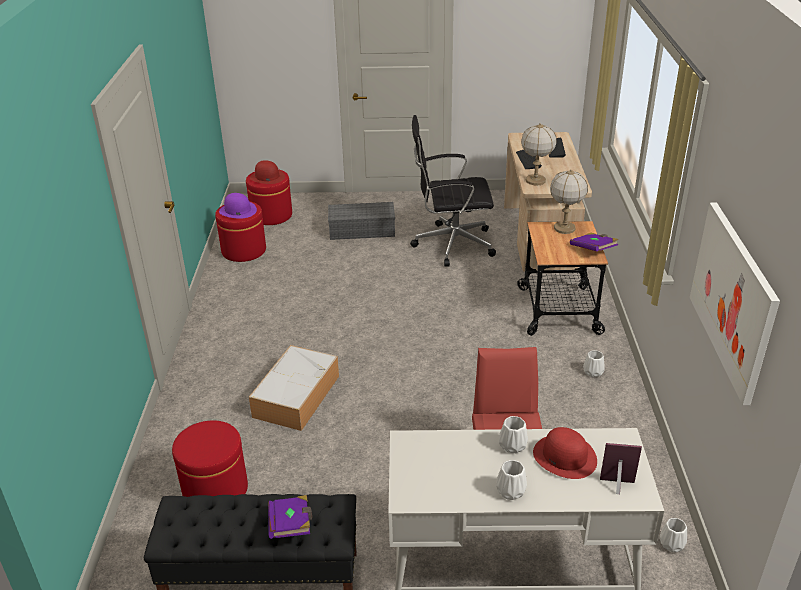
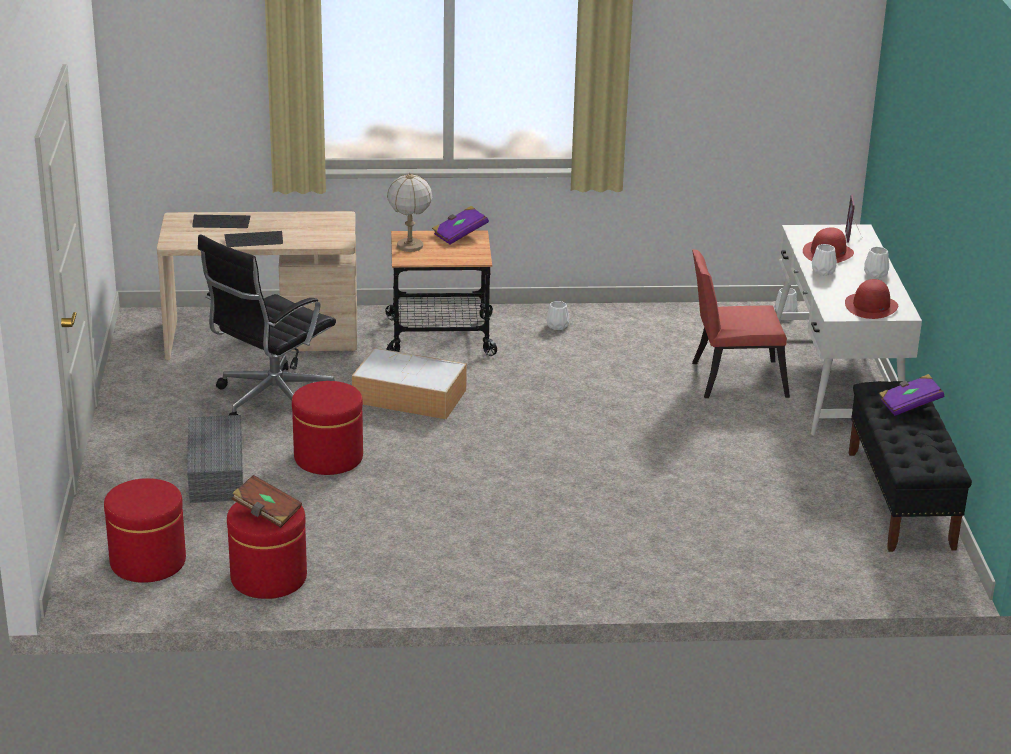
camera: 95 degrees left, 5 degrees down
(215, 490) = (796, 540): red ottoman -> red ottoman (328, 457)
(237, 210) = (266, 512): purple hat -> brown book
(267, 177) = (144, 496): red hat -> red hat (871, 306)
(297, 395) = (627, 501): storage box -> storage box (407, 396)
(451, 244) = (272, 401): black office chair -> black office chair turned 45 degrees clockwise
(535, 181) = (318, 239): table lamp -> none
(732, 299) = (748, 97): picture -> none

